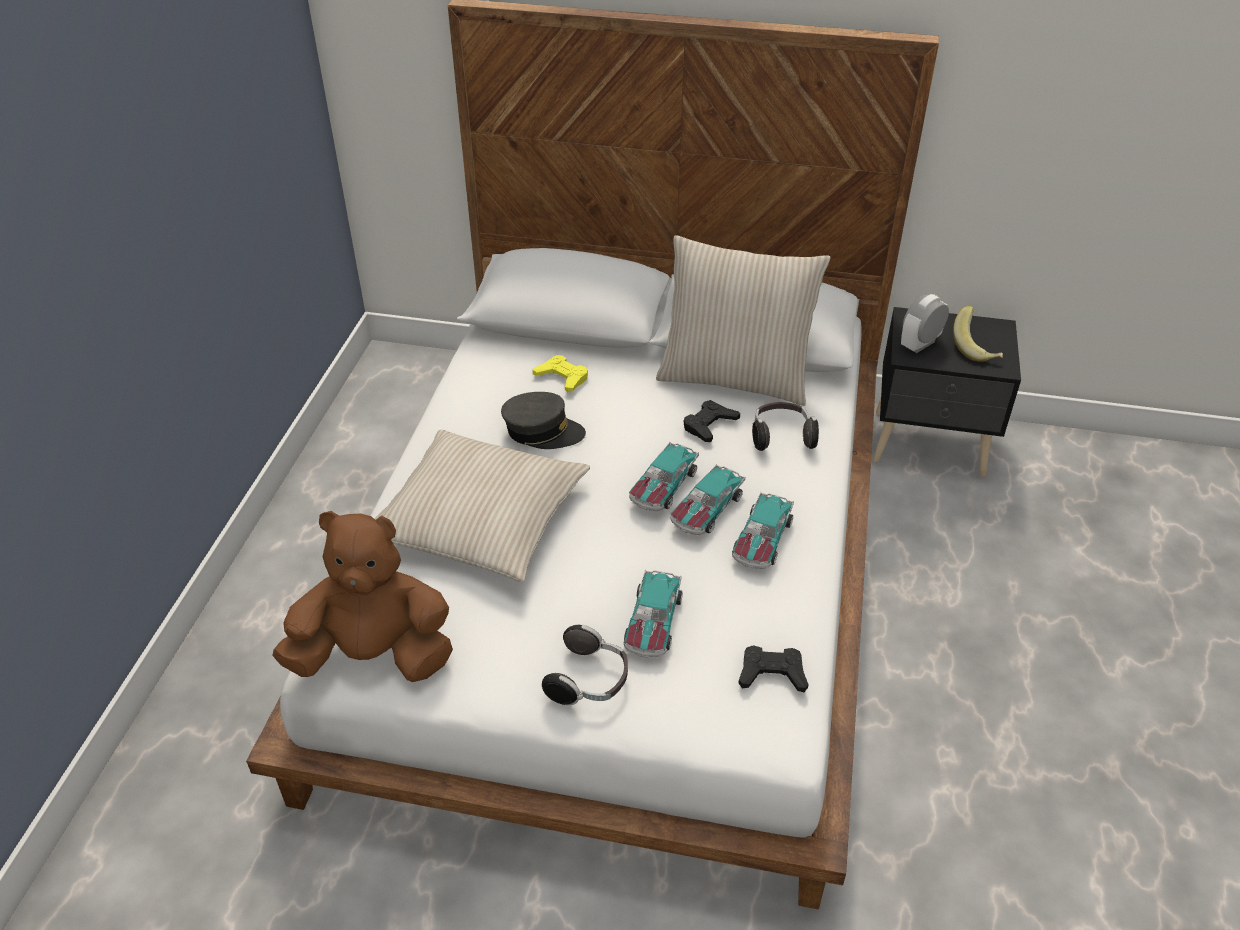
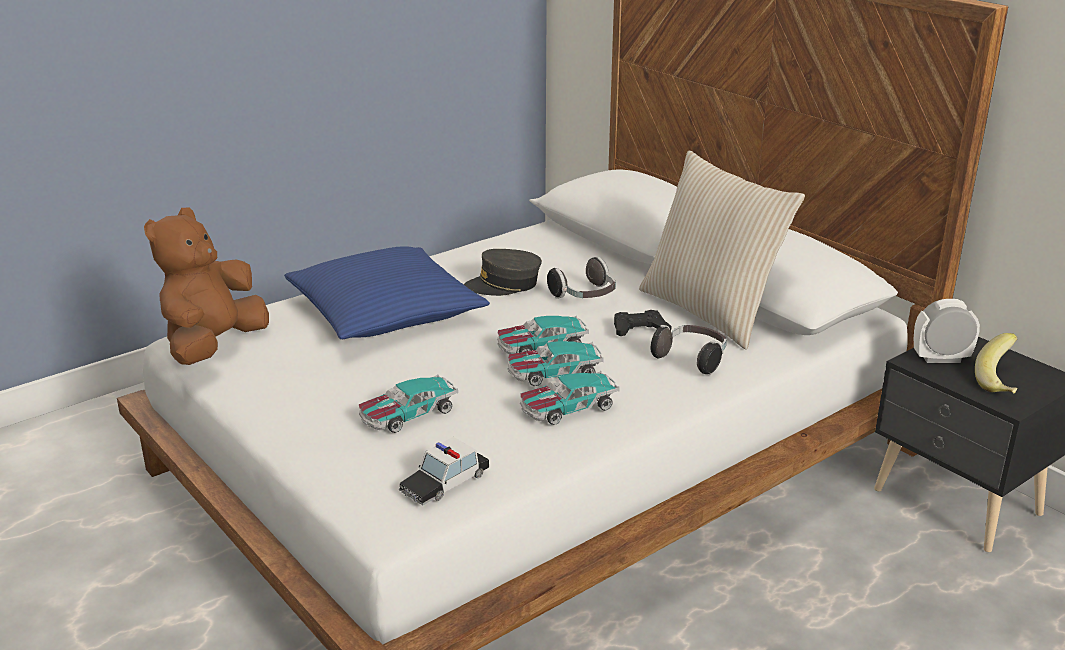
camera: 40 degrees right, 15 degrees down
(374, 655) = (213, 347): brown plush toy -> brown plush toy turned 105 degrees counterclockwise
(480, 519) = (385, 311): beige pillow -> blue pillow
(542, 431) = (504, 285): grey cap -> grey cap turned 120 degrees clockwise
(562, 377) = (569, 264): yellow game controller -> none
(589, 681) = (314, 422): headphones -> headphones (585, 296)
(772, 673) = (444, 483): black game controller -> toy car

